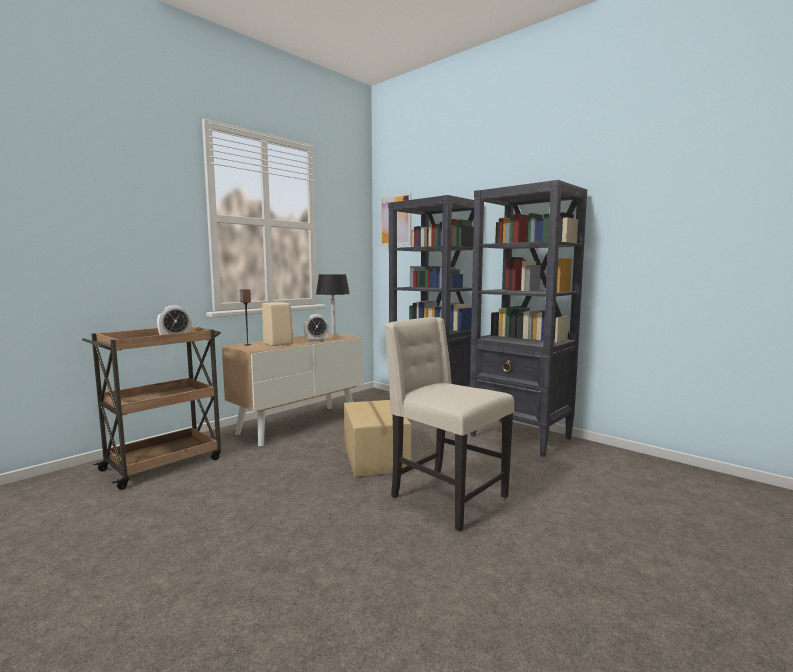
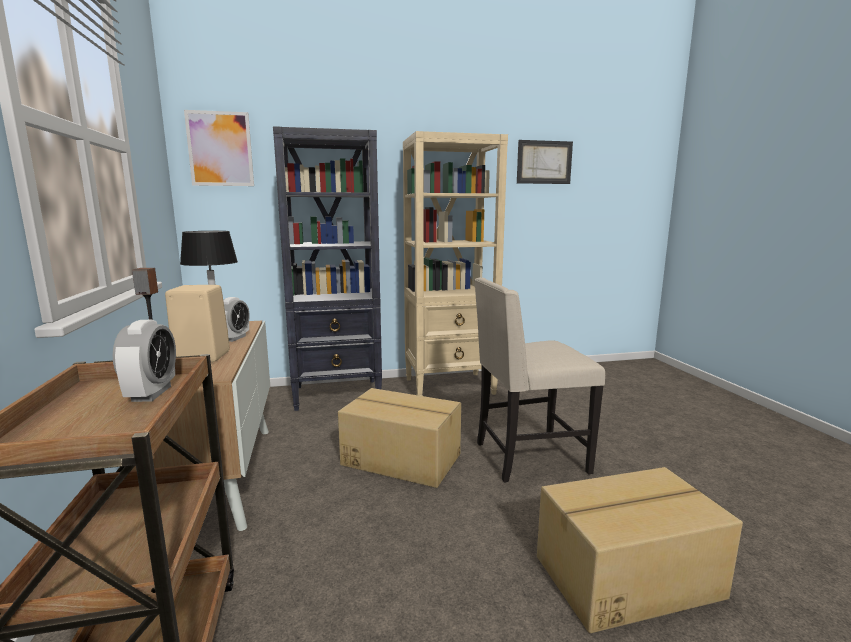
camera: 55 degrees left, 5 degrees up
(319, 572) = (625, 575): none -> cardboard box
(521, 437) = (450, 386): black bookcase -> beige bookcase
(674, 199) = (544, 162): none -> picture

